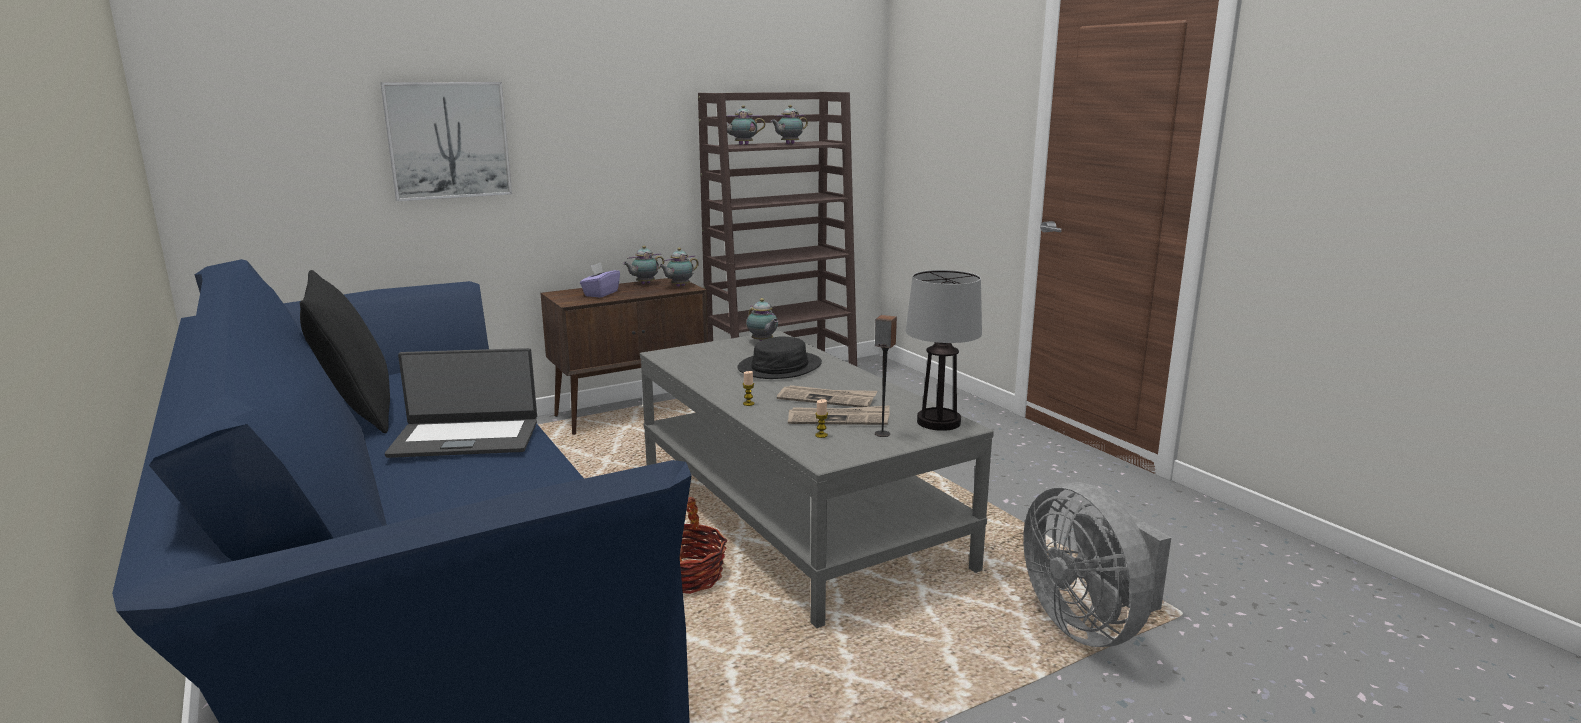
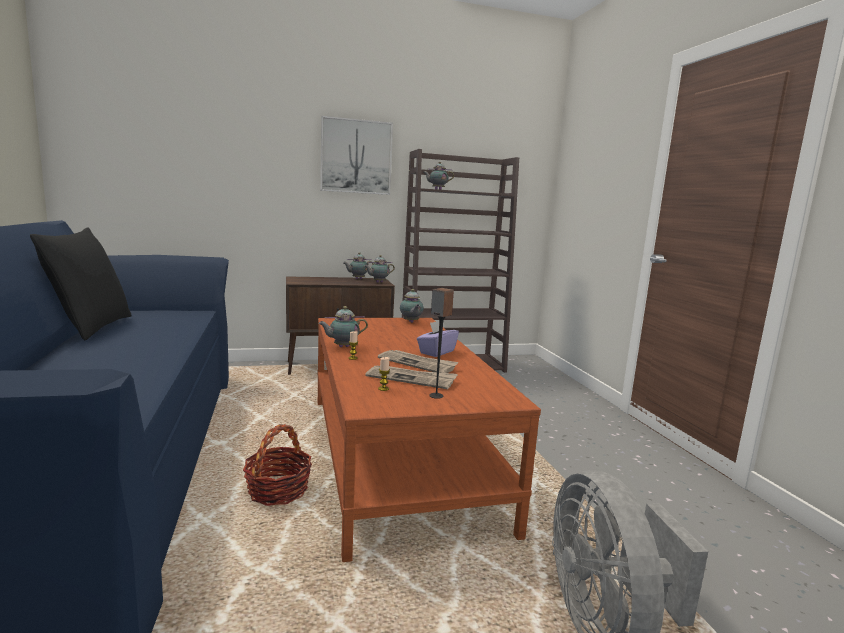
camera: 15 degrees right, 5 degrees down
(448, 140) = (233, 167): picture -> picture (356, 156)
(465, 438) = (123, 350): laptop -> none
(600, 294) = (322, 280): purple tissue box -> purple tissue box (436, 352)
(780, 367) = (405, 338): black hat -> none
(788, 144) = (471, 191): teapot -> teapot (342, 347)
(793, 513) = (397, 456): grey coffee table -> brown coffee table
(938, 422) = (494, 394): table lamp -> none

